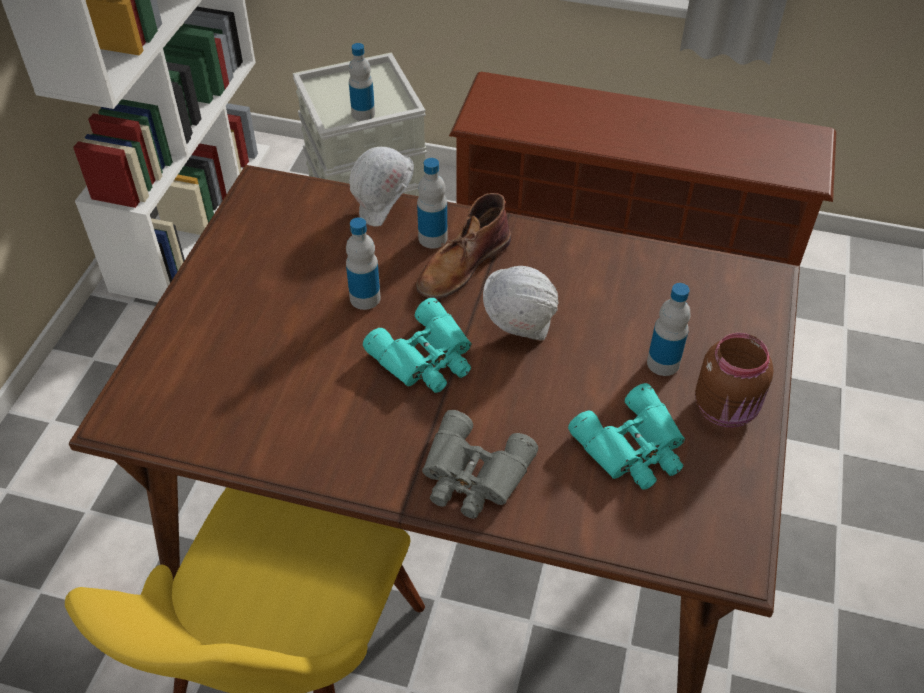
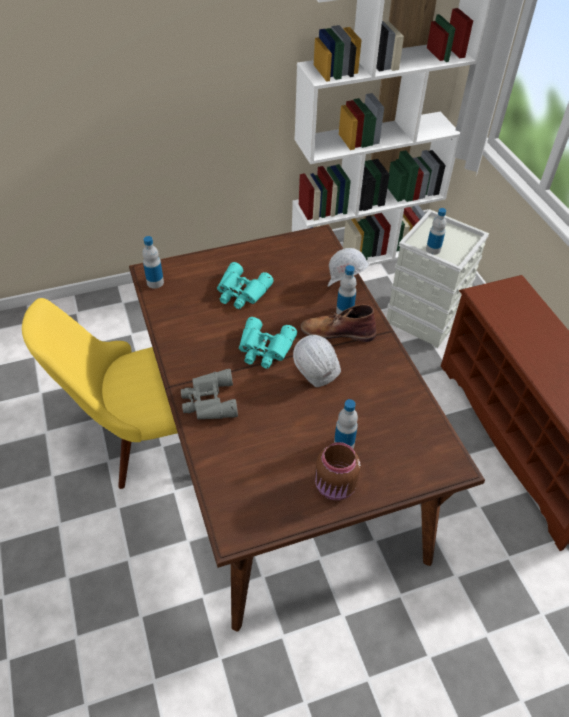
camera: 55 degrees right, 0 degrees up
(365, 298) = (282, 308): bottle -> bottle (155, 282)
(634, 448) = (274, 457): turquoise binoculars -> turquoise binoculars (241, 292)

